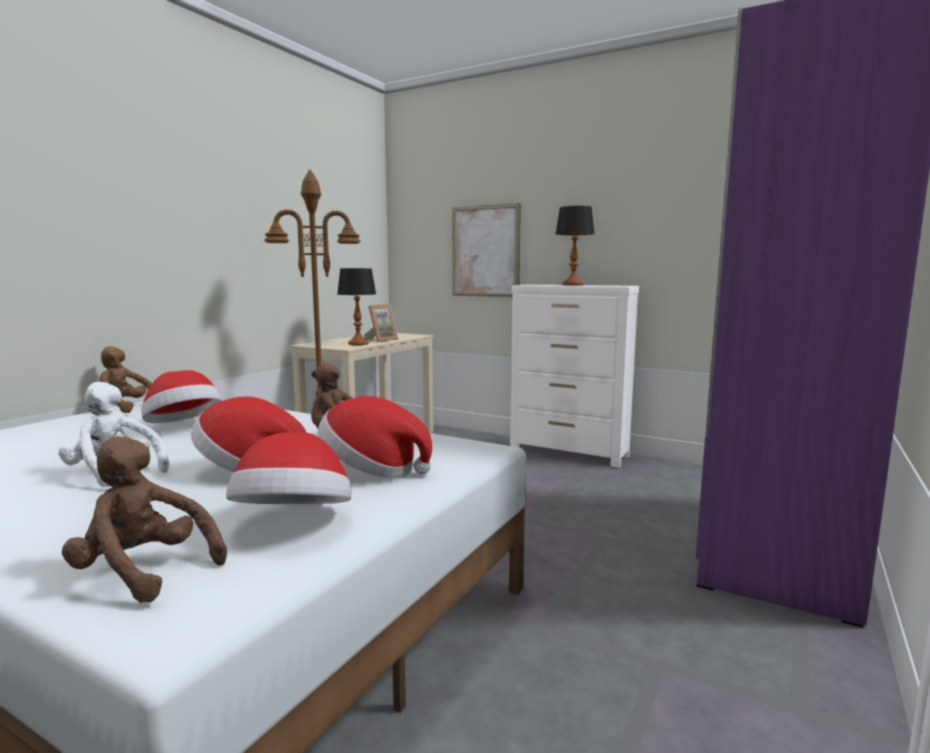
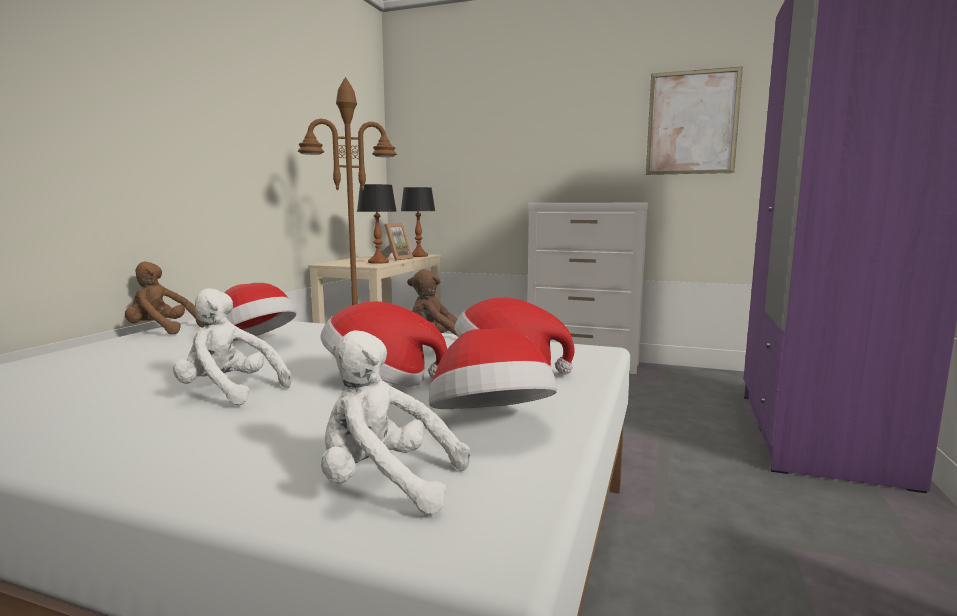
camera: 10 degrees left, 0 degrees up
(144, 572) = (385, 484): brown plush toy -> white plush toy
(485, 251) = (492, 171): picture -> picture (692, 123)
(572, 285) = (585, 202): table lamp -> table lamp (418, 256)

